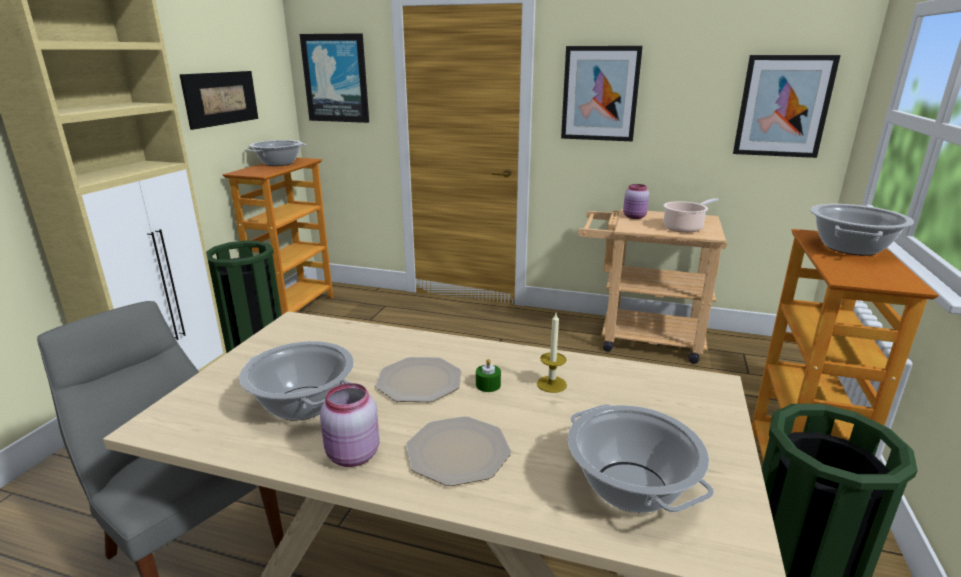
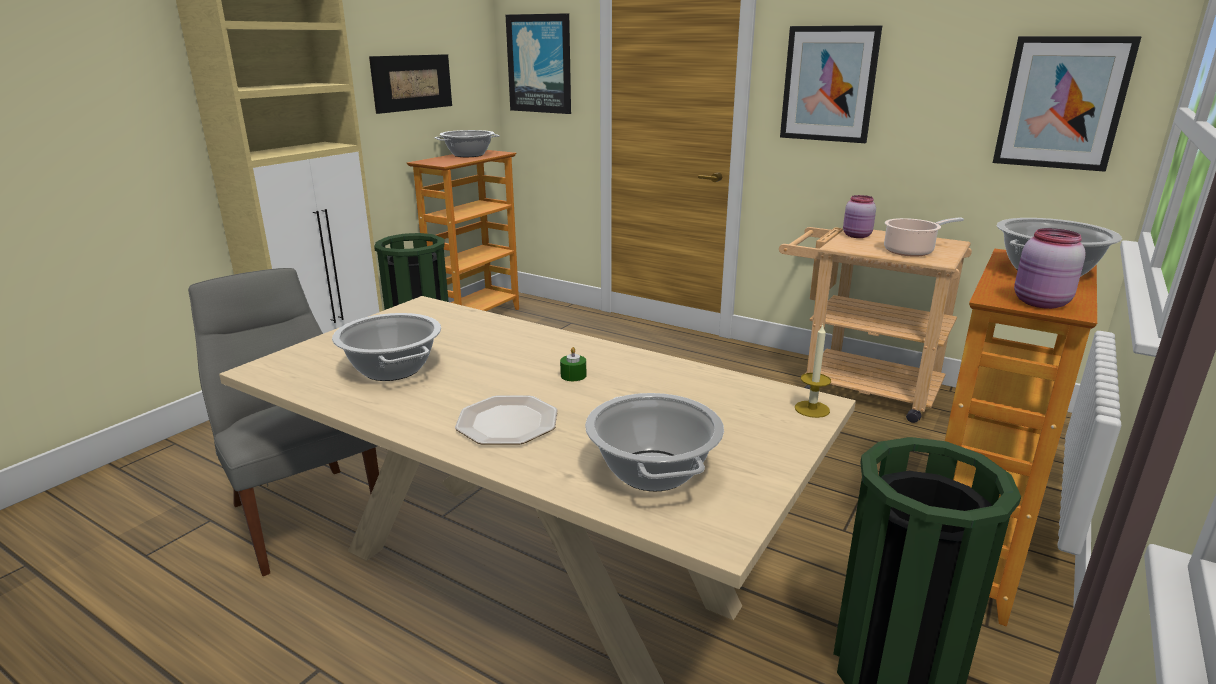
camera: 15 degrees right, 0 degrees up
(352, 456) = (411, 412): pink jar -> pink jar (1040, 303)
(419, 381) = (508, 364): plate -> none
(551, 384) = (638, 382): candle -> candle (812, 409)

